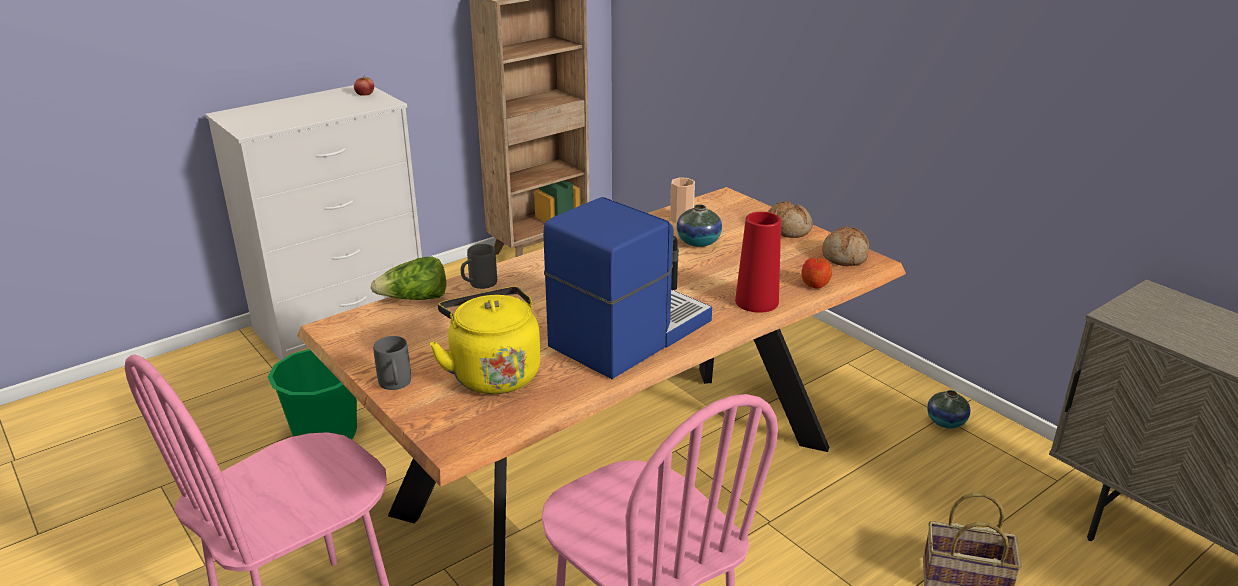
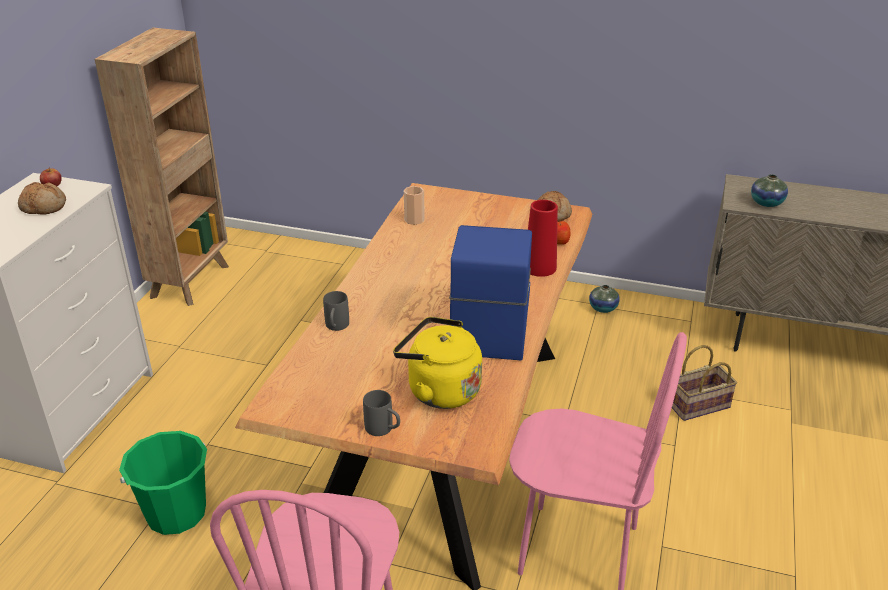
camera: 35 degrees left, 5 degrees up
(415, 299) = (302, 358): lettuce -> none
(698, 242) = (449, 235): vase -> vase (766, 203)
(787, 229) = (494, 205): bread -> bread (44, 207)

